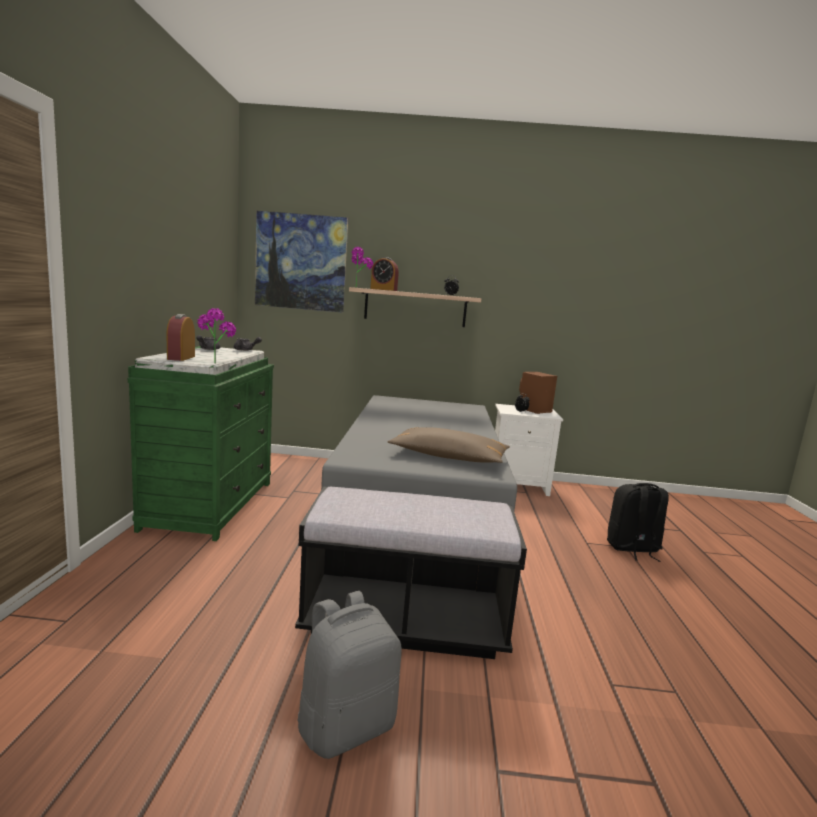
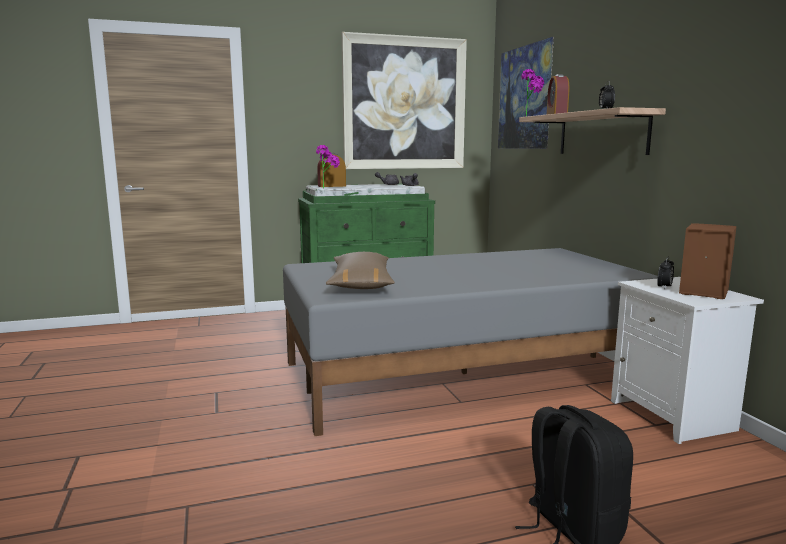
camera: 70 degrees right, 0 degrees up
(194, 251) = (404, 104): none -> picture
(346, 725) = (121, 403): grey backpack -> none
(405, 622) = (244, 401): black bench -> none

